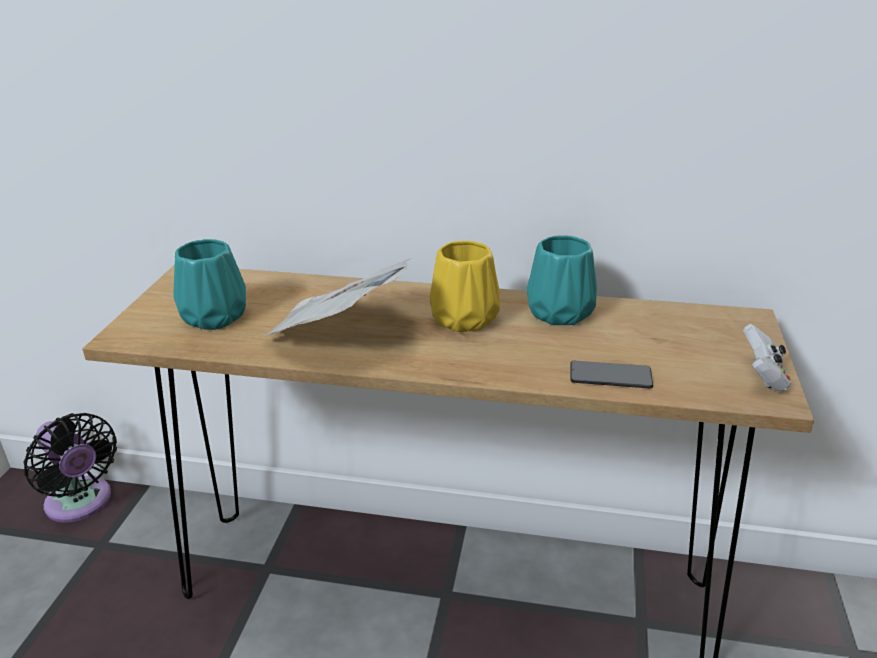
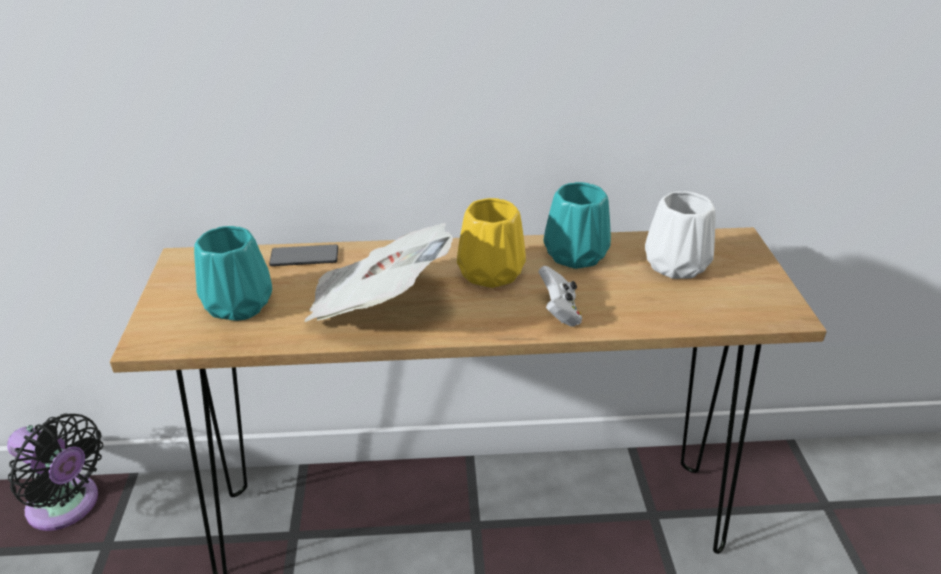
camera: 15 degrees left, 5 degrees up
(610, 376) = (647, 314): phone -> phone (304, 257)
(663, 333) = (674, 264): none -> white vase
(763, 377) = (772, 295): white game controller -> white game controller (559, 313)

